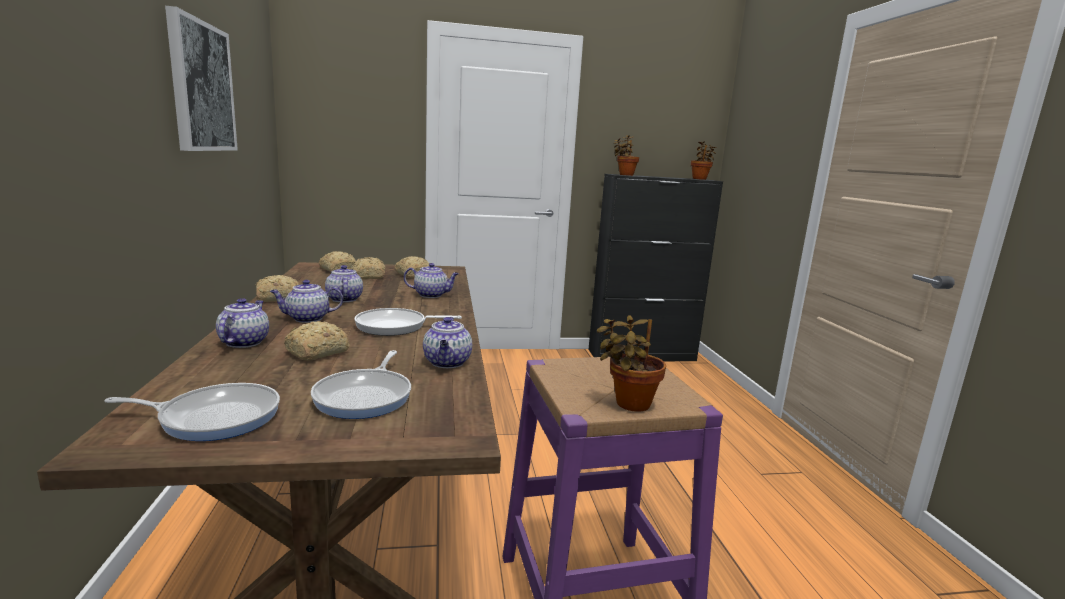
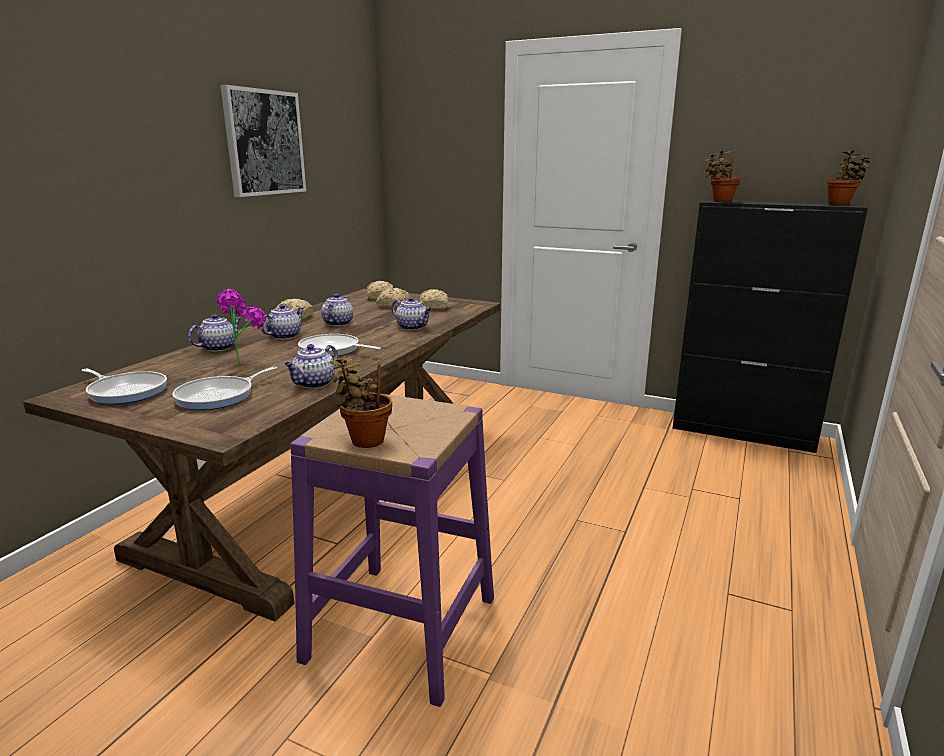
camera: 35 degrees right, 5 degrees up
(307, 319) = (285, 336): teapot -> teapot turned 105 degrees clockwise
(315, 352) = (245, 361): bread -> potted plant

